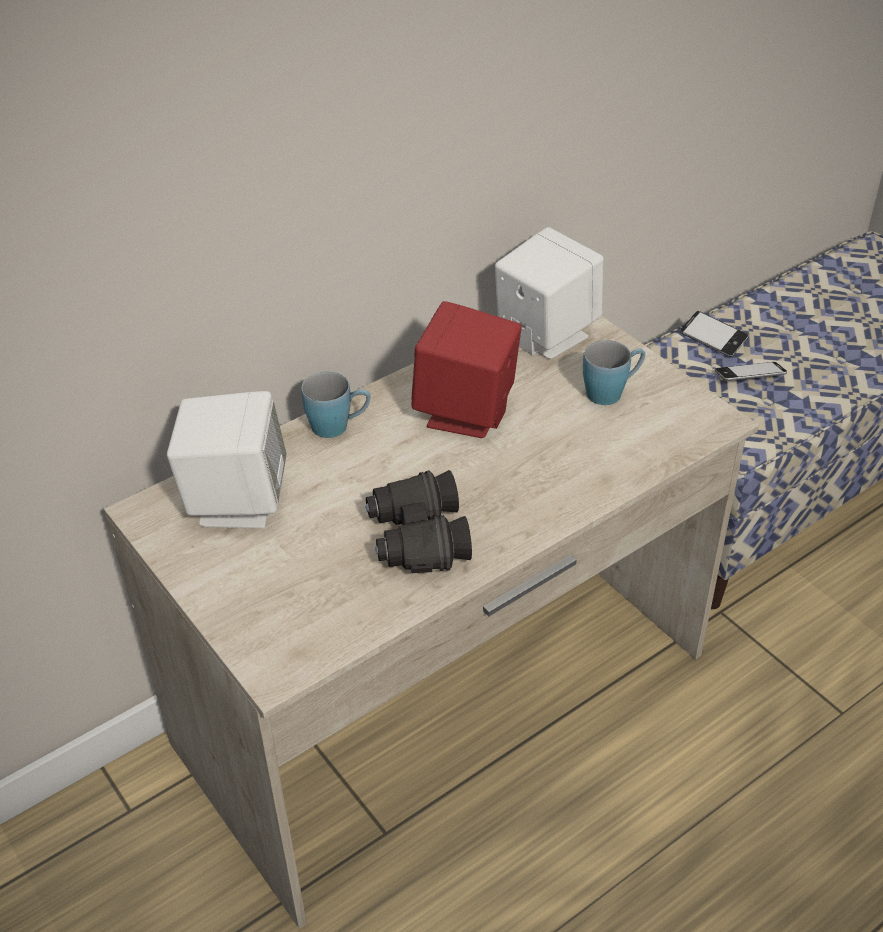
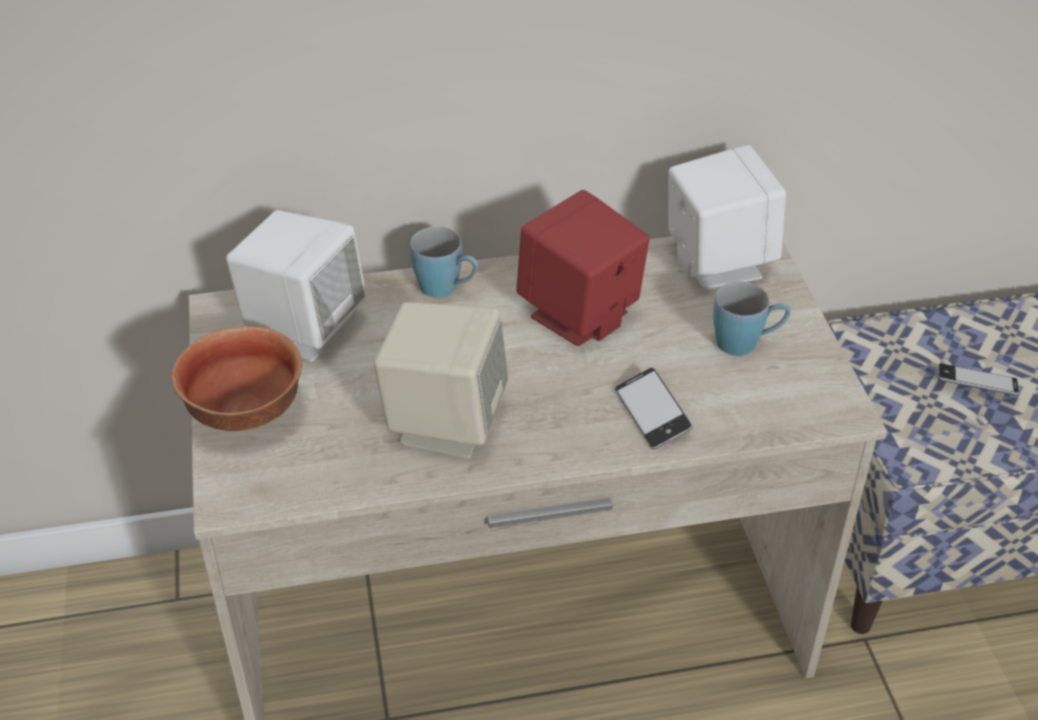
camera: 25 degrees right, 0 degrees up
(232, 592) = (243, 411): none -> bowl
(417, 538) = (445, 422): black binoculars -> beige speaker
(713, 338) = (960, 330): phone -> phone (652, 414)

